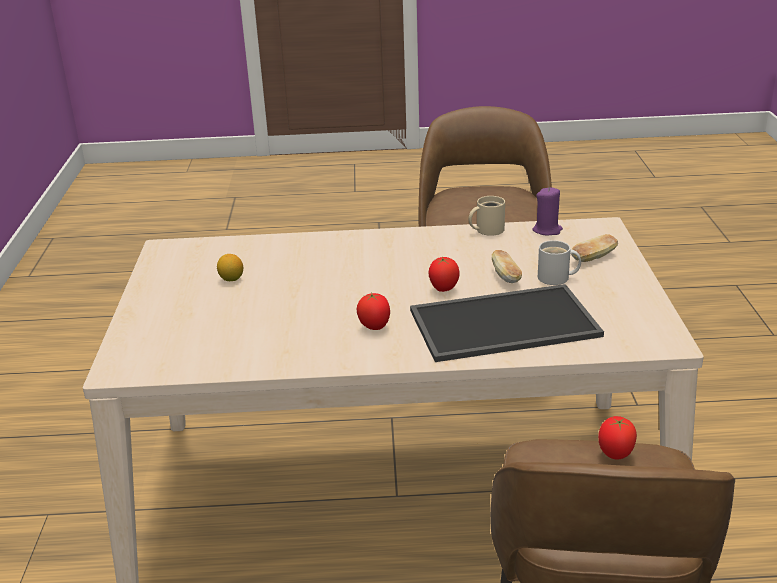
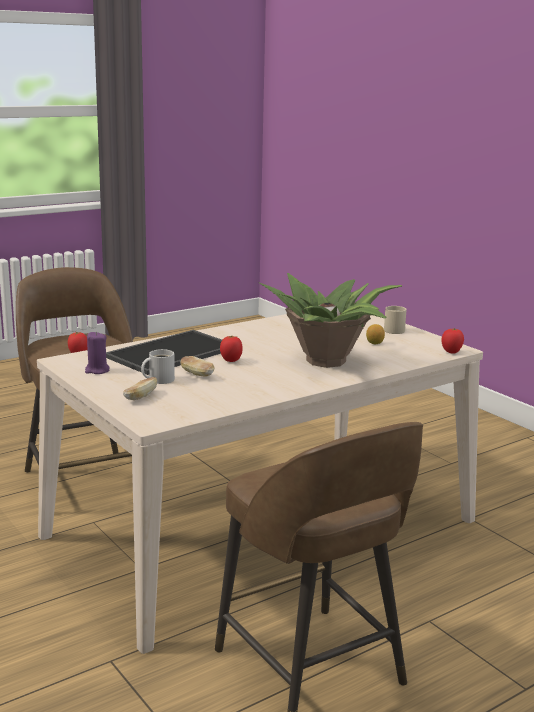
camera: 145 degrees right, 10 degrees down
(335, 263) = (327, 361): none -> potted plant
(374, 327) = (246, 339): tomato -> tomato (451, 352)
(487, 229) = (250, 402): beige mug -> beige mug (396, 330)
(547, 230) = (197, 410): purple candle -> purple candle (97, 370)

